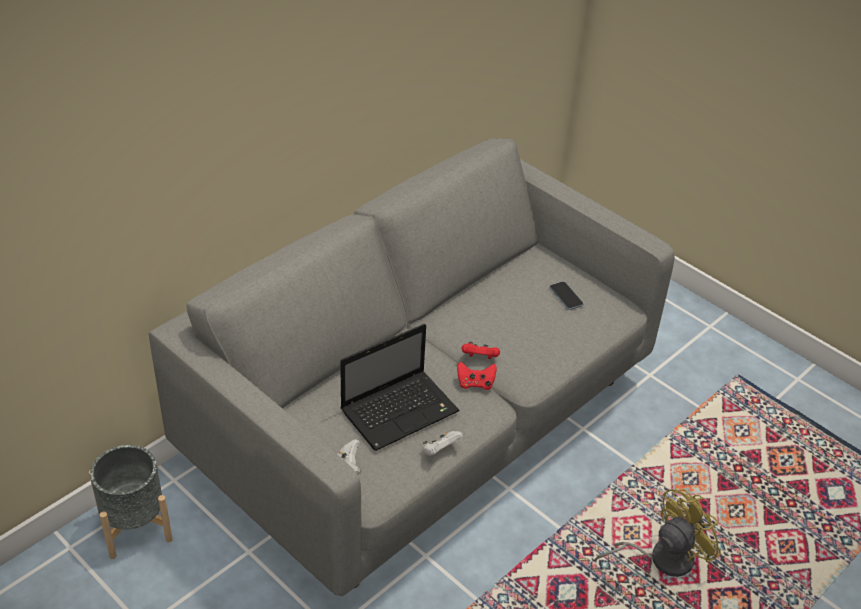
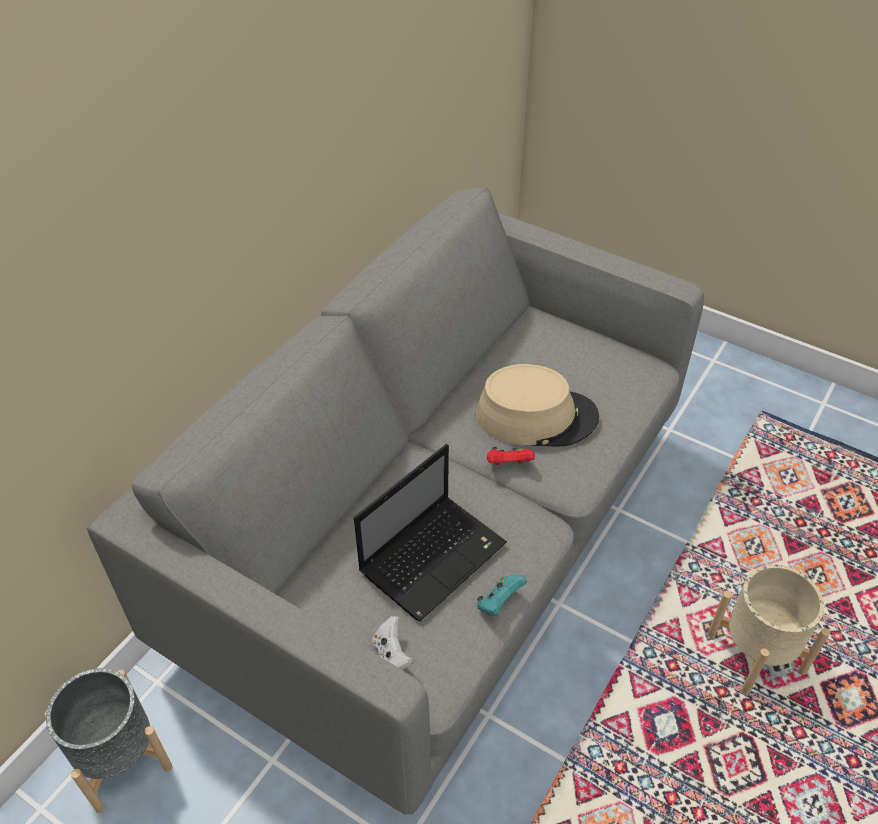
camera: 10 degrees left, 5 degrees up
(440, 451) = (499, 603): white game controller -> turquoise game controller
(475, 384) = (514, 500): red game controller -> none
(514, 327) = (536, 416): none -> beige hat
(566, 296) = (582, 366): phone -> none
(661, 558) = (756, 654): yellow fan -> beige planter

